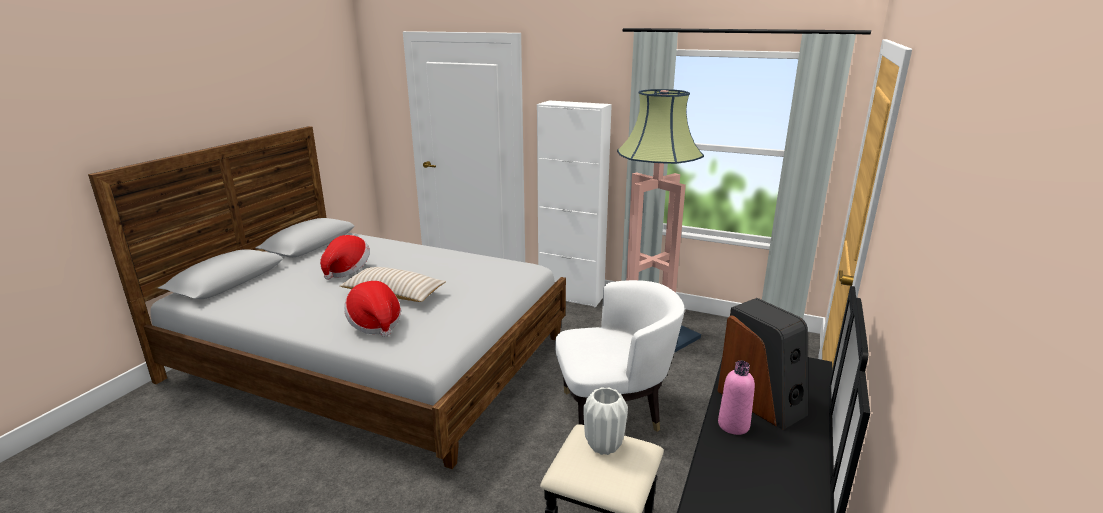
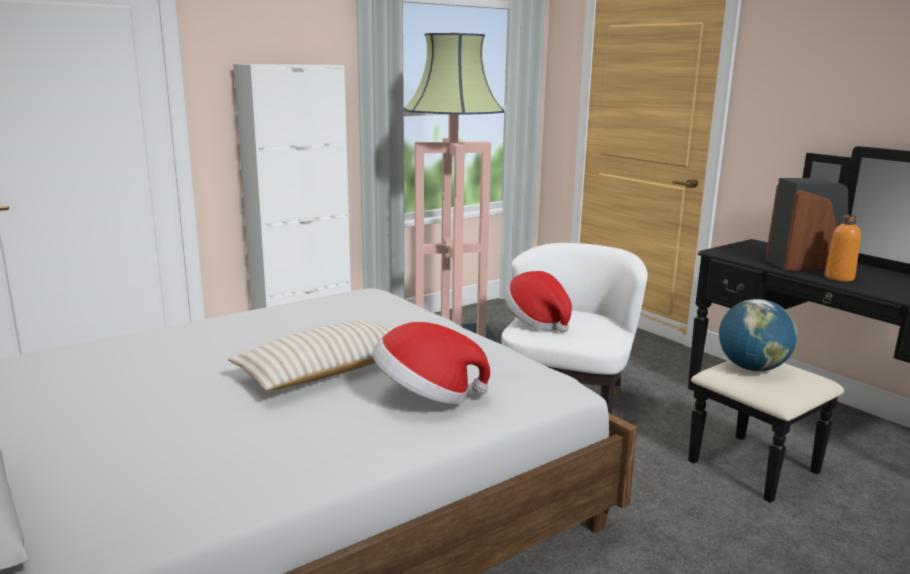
camera: 60 degrees left, 5 degrees down
(347, 270) = (156, 391): hat -> hat (537, 322)
(604, 446) = (752, 368): white vase -> globe
(733, 425) = (839, 278): pink bottle -> orange bottle

